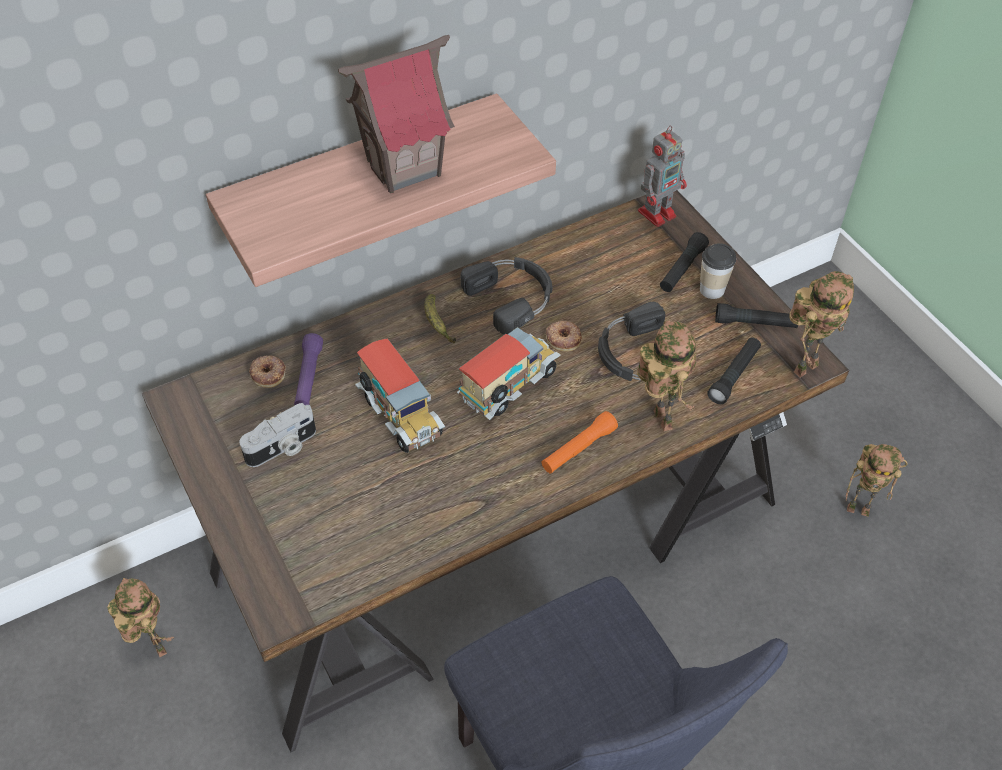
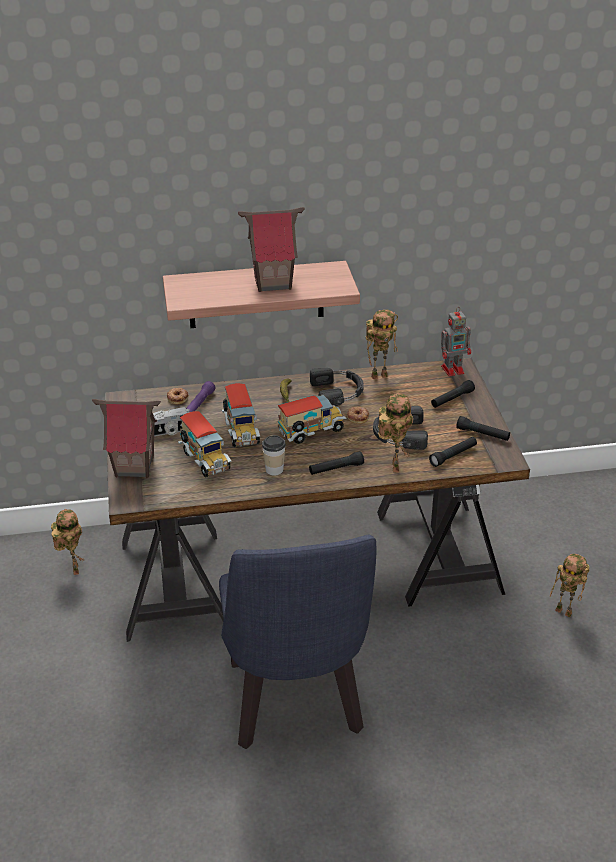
camera: 20 degrees right, 15 degrees down
(259, 537) = (134, 467): none -> toy house
(369, 491) = (205, 461): none -> toy truck
(578, 449) = (336, 469): orange flashlight -> black flashlight
(712, 289) = (465, 413): cup -> cup (274, 470)
(804, 365) = (502, 460): toy robot -> toy robot (379, 375)

